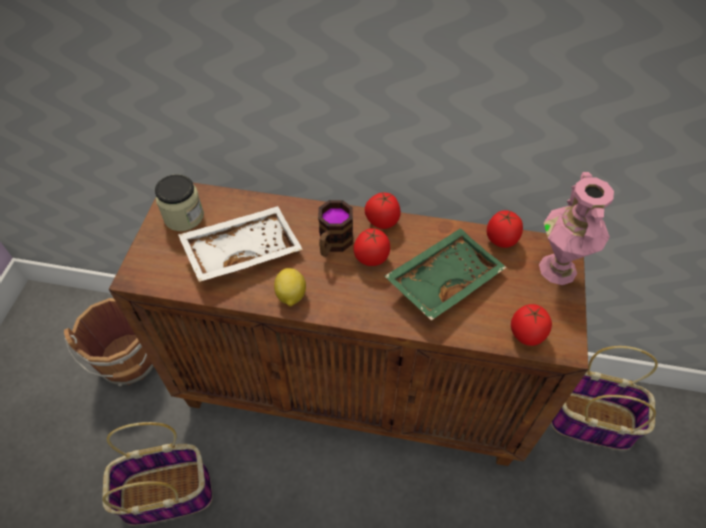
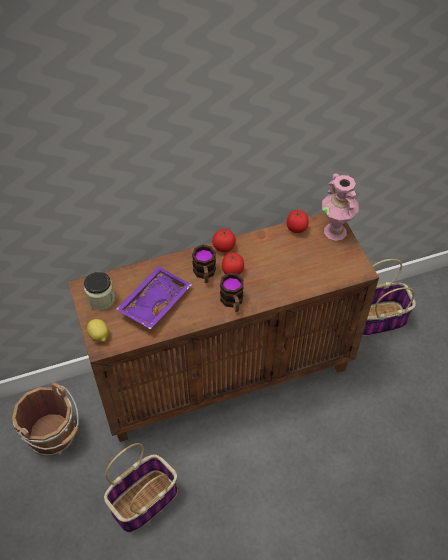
camera: 30 degrees left, 0 degrees up
(242, 250) = (154, 302): white tray -> purple tray
(290, 296) = (202, 314): lemon -> lemon (99, 336)
(343, 300) = (233, 302): none -> mug
(442, 279) = (279, 265): green tray -> none
(526, 335) = (340, 275): tomato -> none

